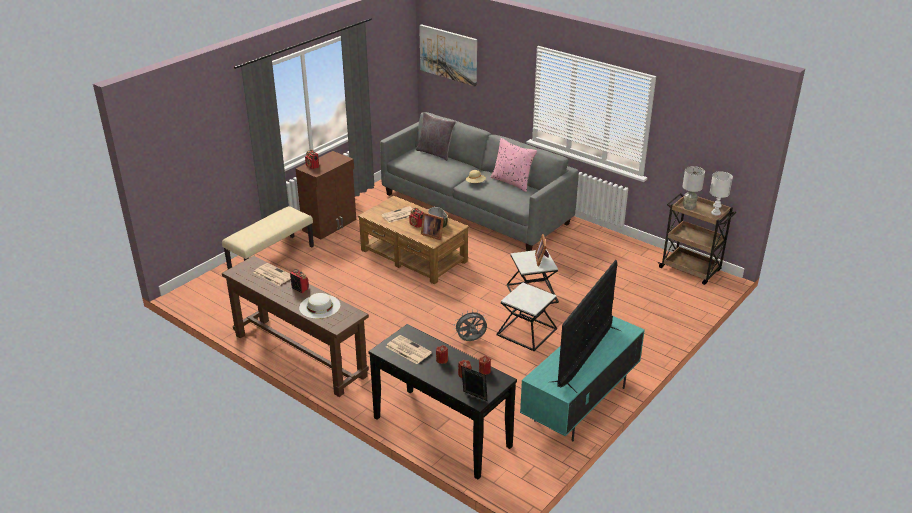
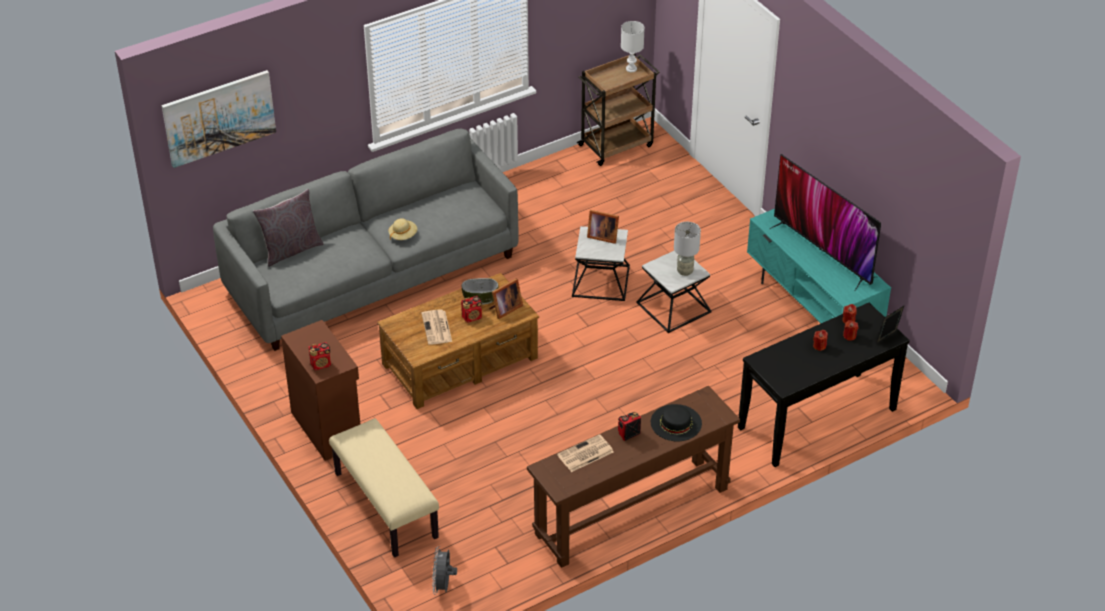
camera: 70 degrees left, 10 degrees up
(319, 306) = (676, 423): white hat -> black hat
(407, 350) = (792, 367): newspaper -> none
(471, 340) = (669, 356): grey fan -> grey fan (443, 586)
(512, 182) = (424, 202): pink pillow -> none
(689, 207) = (609, 82): grey table lamp -> grey table lamp (685, 271)

